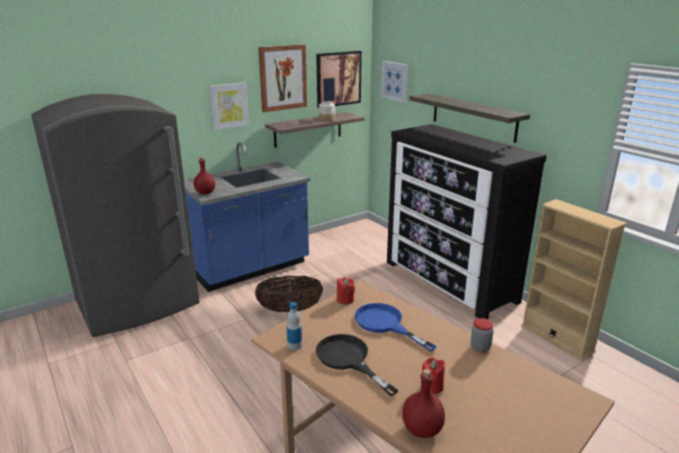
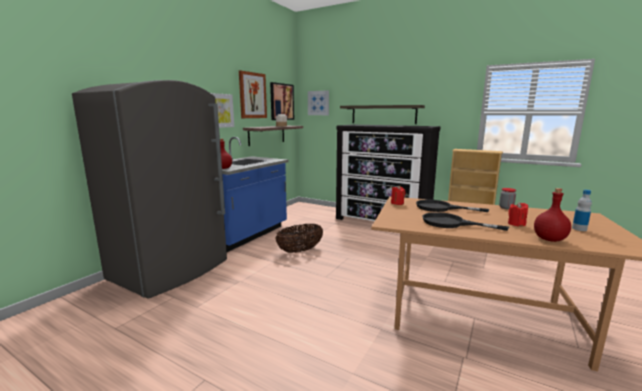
camera: 25 degrees left, 10 degrees down
(294, 345) = (406, 224): bottle -> bottle (579, 229)
(385, 324) = (440, 208): blue frying pan -> black frying pan

